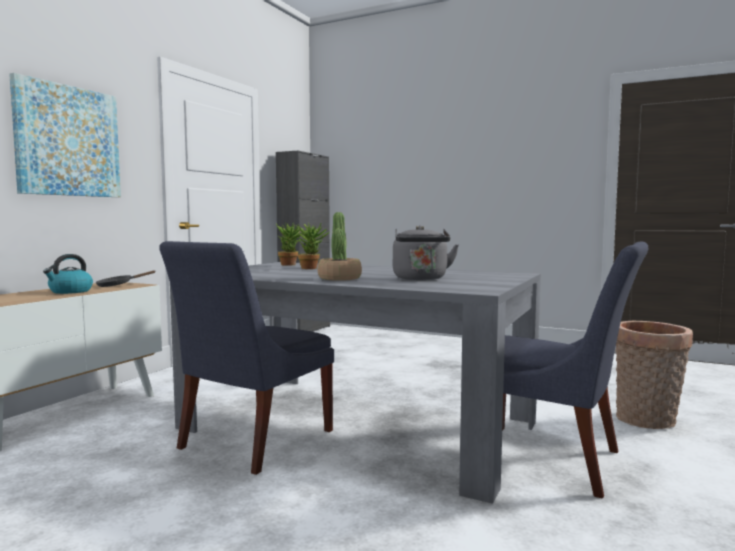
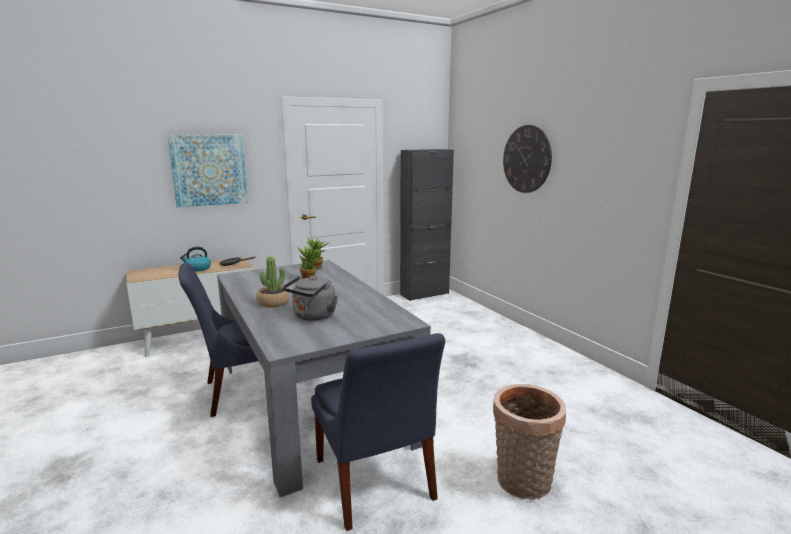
camera: 35 degrees right, 10 degrees up
(433, 158) = (526, 159): none -> wall clock

